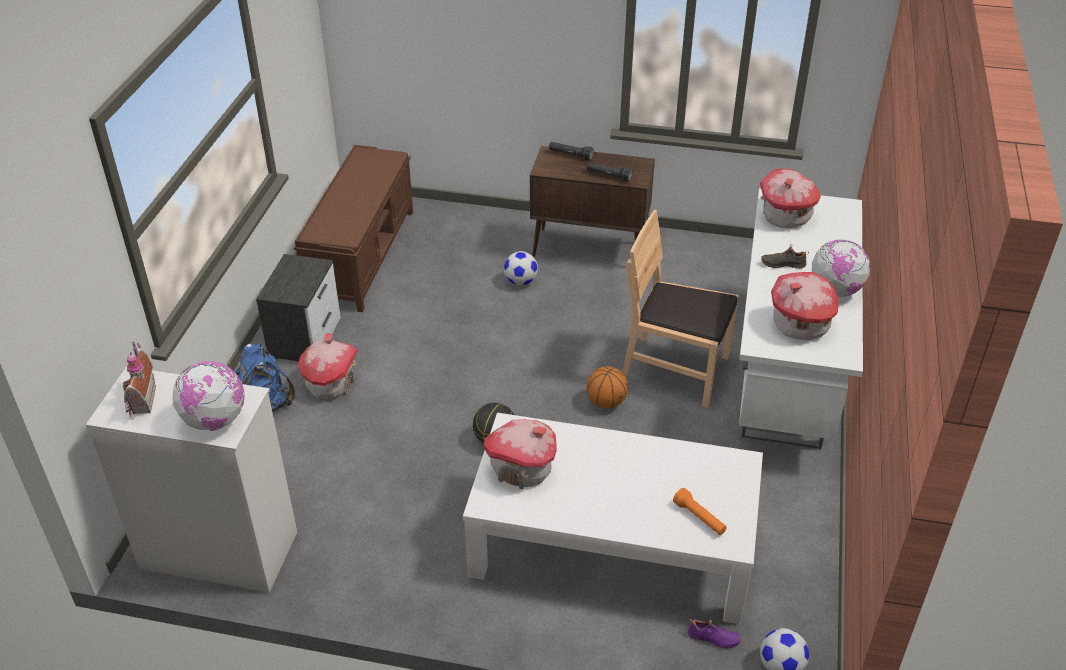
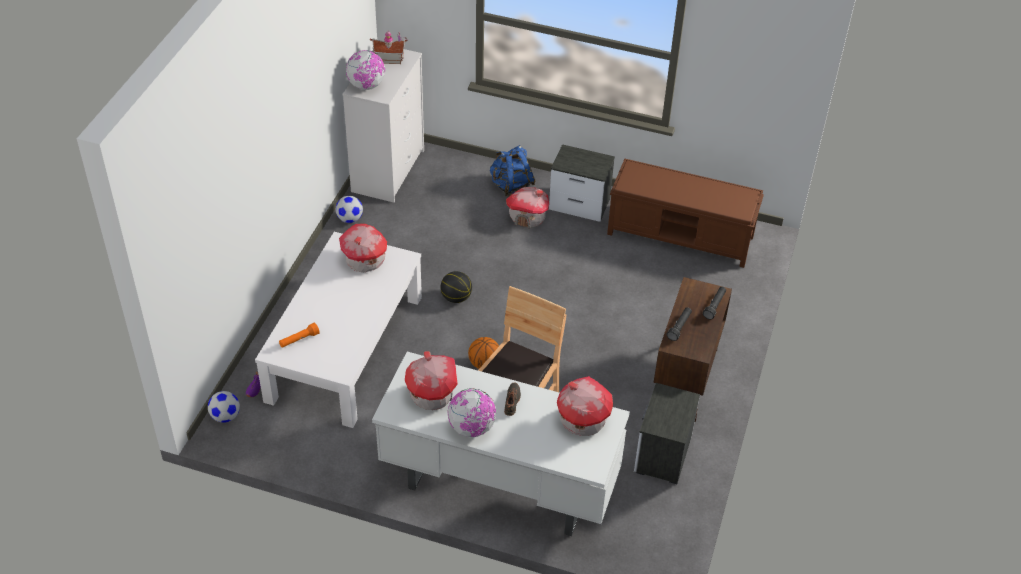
camera: 95 degrees right, 5 degrees up
(521, 281) = (640, 329): football -> football (350, 219)
(696, 262) = (662, 455): none -> nightstand

